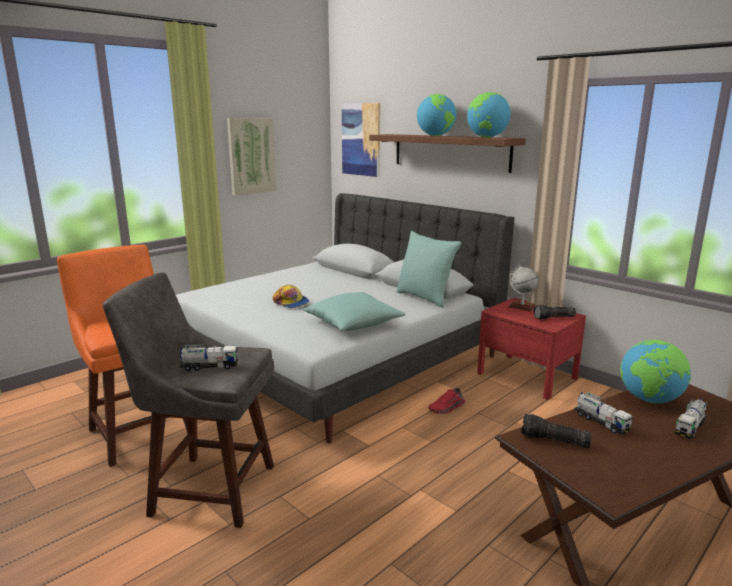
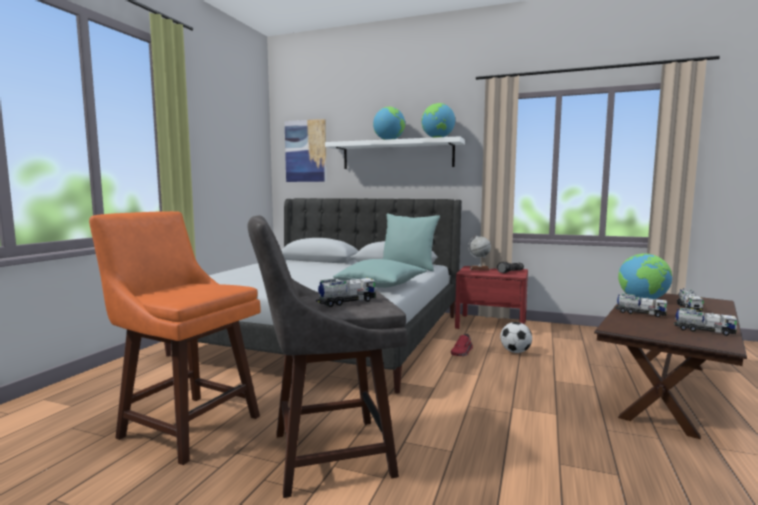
camera: 25 degrees left, 10 degrees down
(251, 156) = (214, 158): picture -> none
(291, 302) = (301, 279): cap -> none
(450, 152) = (397, 155): brown shelf -> white shelf
(509, 421) = (515, 352): none -> football
(553, 441) = (634, 326): flashlight -> none
(632, 469) = (704, 331): none -> toy truck

